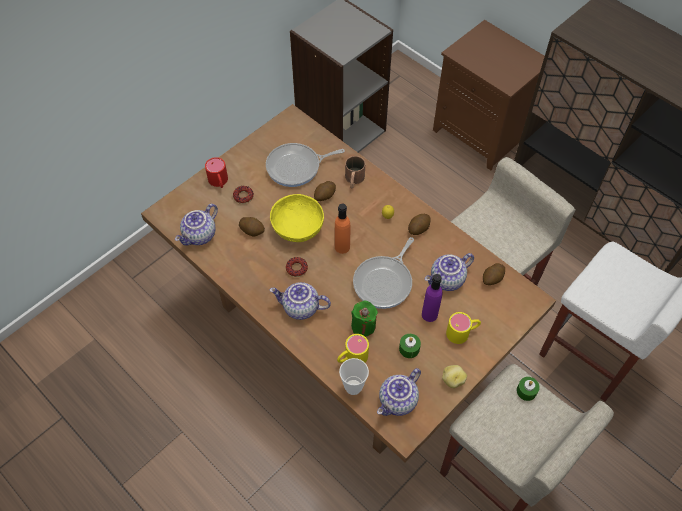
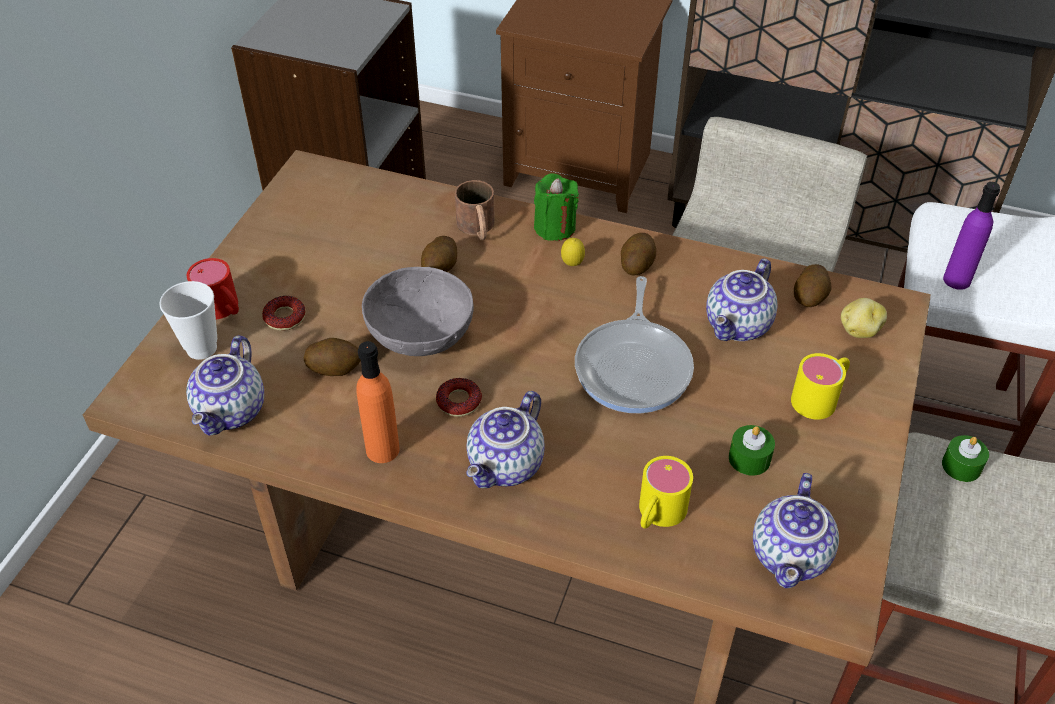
camera: 25 degrees left, 10 degrees down
(296, 167) = (361, 241): frying pan -> none
(297, 228) = (421, 335): yellow bowl -> grey bowl
(300, 308) = (507, 466): teapot -> teapot turned 45 degrees counterclockwise
(342, 247) = (522, 337): orange bottle -> orange bottle (382, 449)
(353, 387) = (693, 565): cup -> cup (201, 348)
(363, 325) = (643, 451): green candle -> green candle (555, 227)
(429, 314) = (746, 389): purple bottle -> purple bottle (957, 280)
(452, 380) = (859, 480): potato -> potato (859, 330)

